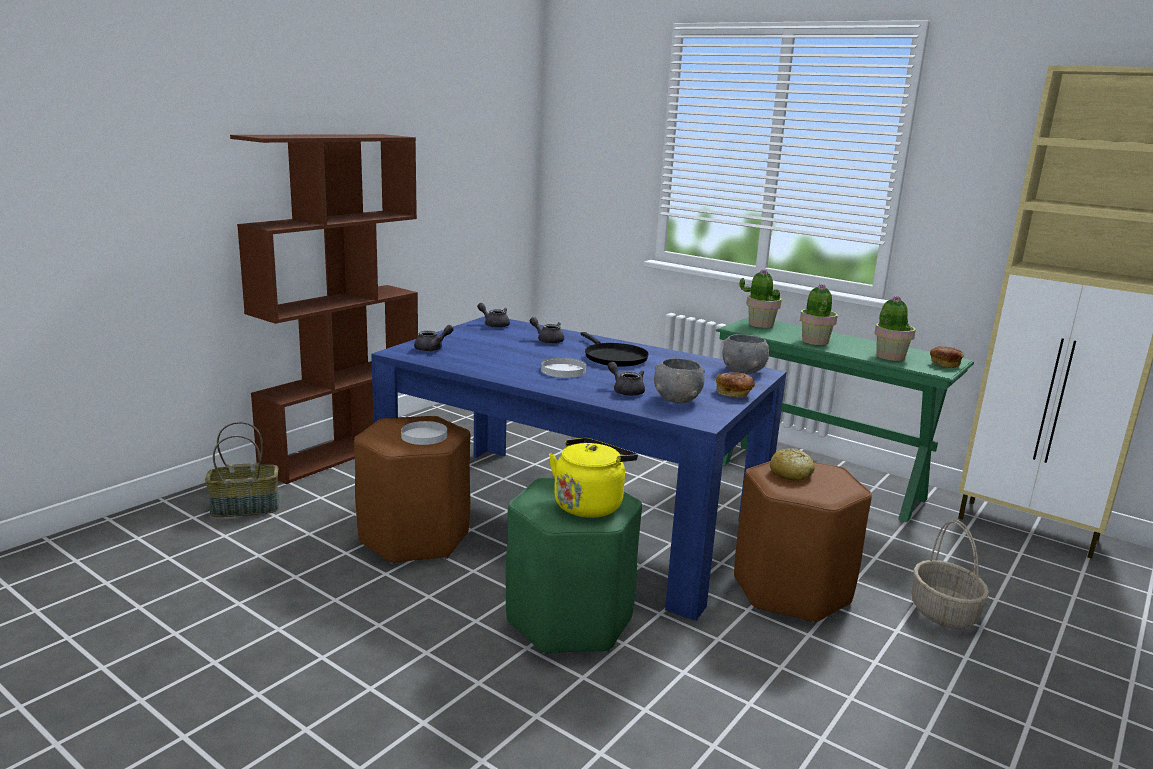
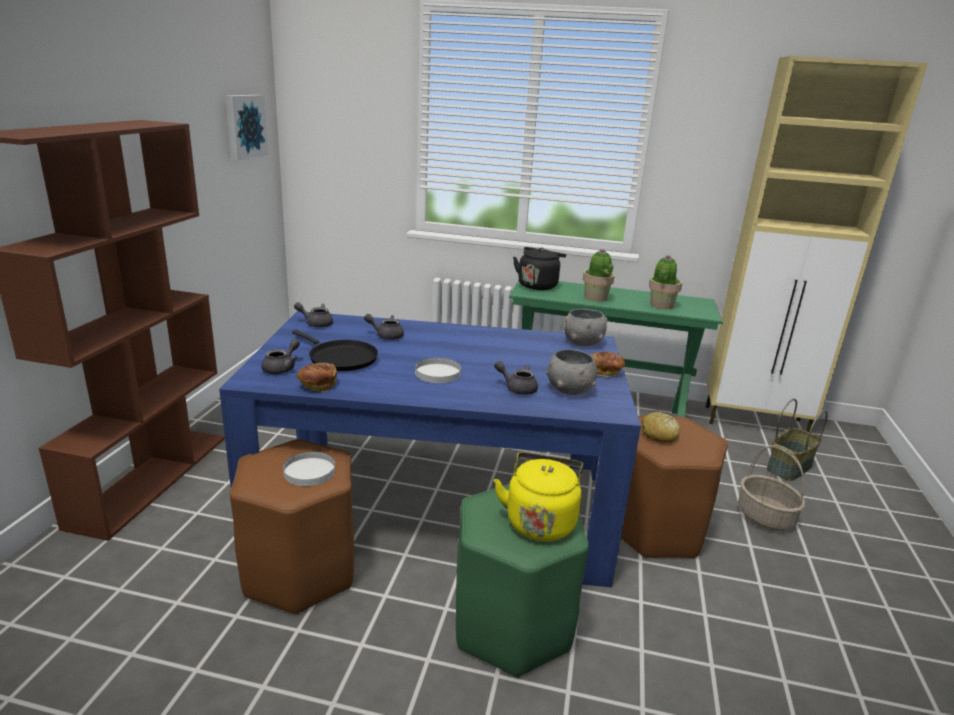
camera: 25 degrees left, 5 degrees up
(246, 507) = (75, 588): basket -> basket (788, 467)
(497, 148) = (244, 126): none -> picture
(613, 357) = (465, 347): black frying pan -> black frying pan (340, 358)
(760, 324) = (538, 285): potted plant -> black kettle
(944, 364) = (702, 307): bread -> bread (318, 385)

